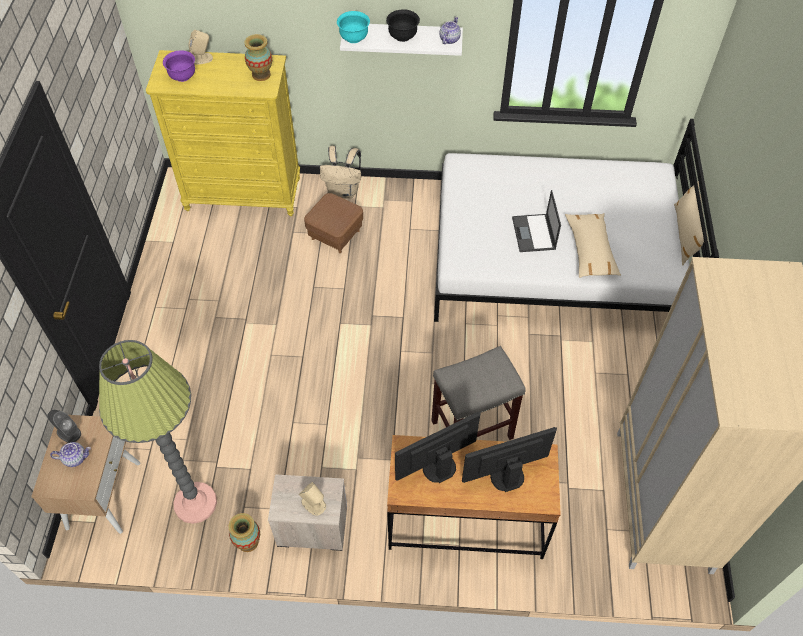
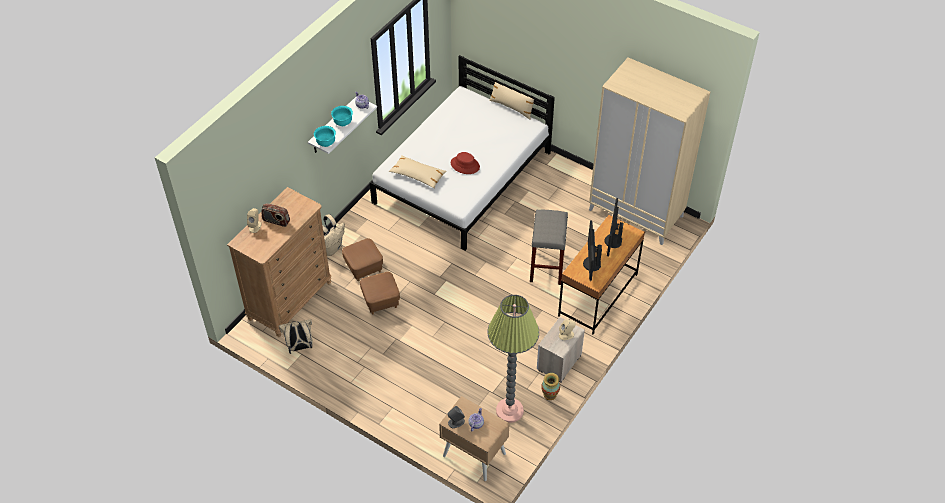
camera: 60 degrees left, 5 degrees down
(182, 235) = (300, 347): none -> beige backpack
(183, 76) = (264, 241): purple bowl -> none
(222, 71) = (276, 221): none -> radio
(243, 194) = (290, 300): yellow dresser -> brown dresser
(261, 75) = (295, 204): vase -> none
(295, 275) = (380, 301): none -> brown ottoman
(403, 37) = (343, 122): black bowl -> turquoise bowl
(534, 234) = (465, 165): laptop -> red hat
(590, 250) = (493, 148): beige pillow -> beige pillow (418, 175)

